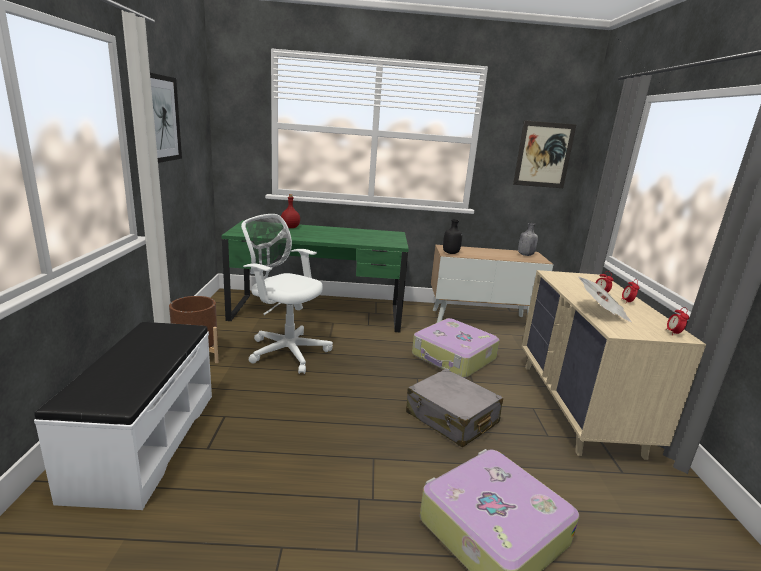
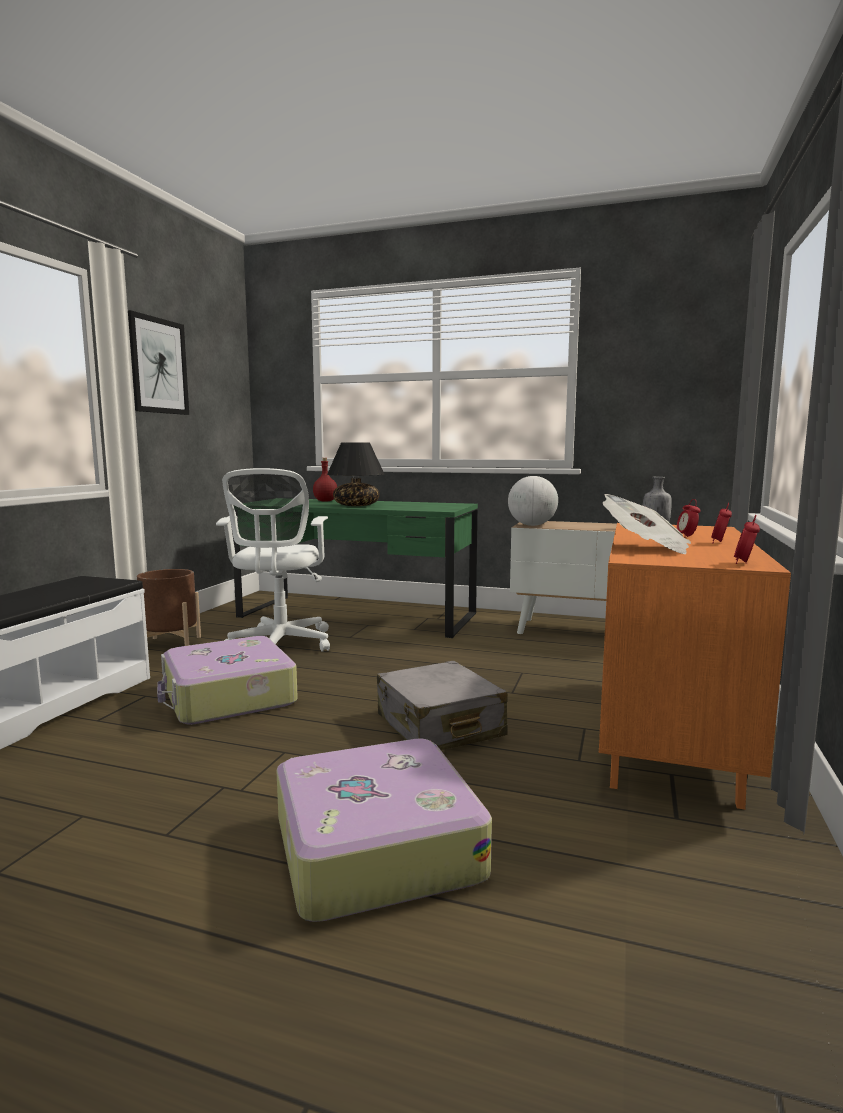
camera: 20 degrees right, 10 degrees down
(286, 350) = (280, 646): white office chair -> white office chair turned 135 degrees counterclockwise
(325, 237) = (356, 505): none -> black table lamp
(451, 253) = (532, 525): black bottle -> globe
(453, 357) = (508, 667): suitcase -> suitcase (228, 697)
(543, 155) = (681, 379): picture -> none
(578, 407) = (668, 735): beige dresser -> orange dresser

